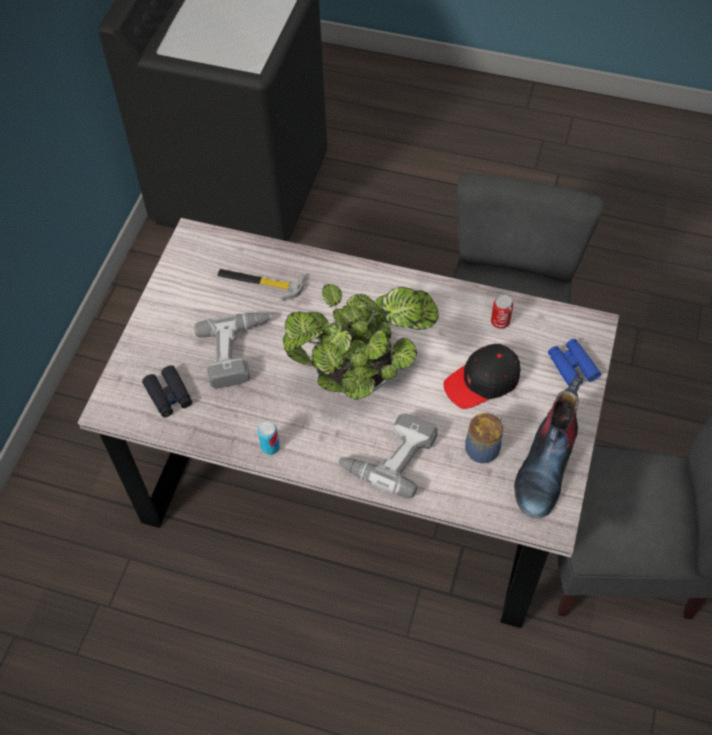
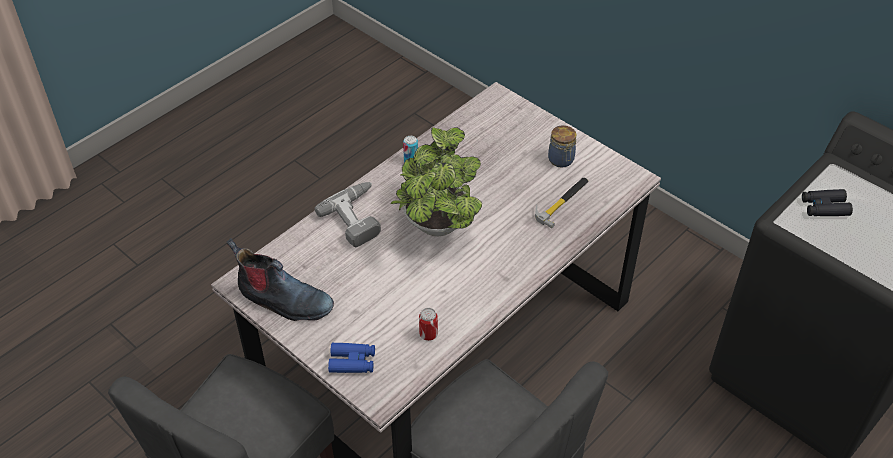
camera: 115 degrees right, 10 degrees down
(169, 395) = (488, 126): black binoculars -> black binoculars (824, 207)
(239, 352) = (502, 170): power drill -> none
(482, 381) = (380, 296): black cap -> none
(483, 448) = (324, 271): jar -> jar (561, 160)
(545, 465) = (283, 300): boot -> boot turned 150 degrees clockwise

